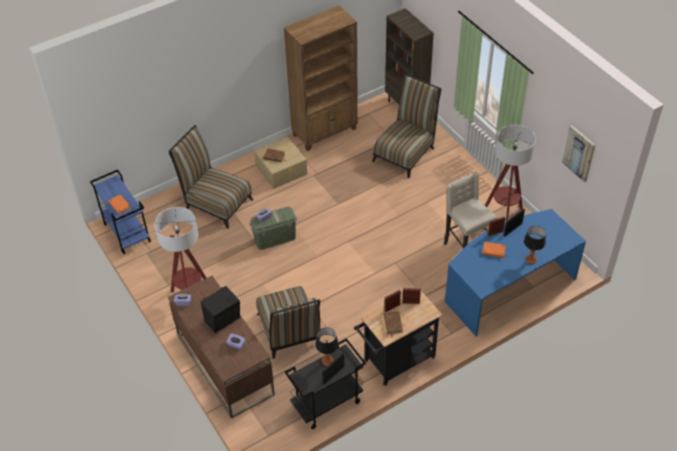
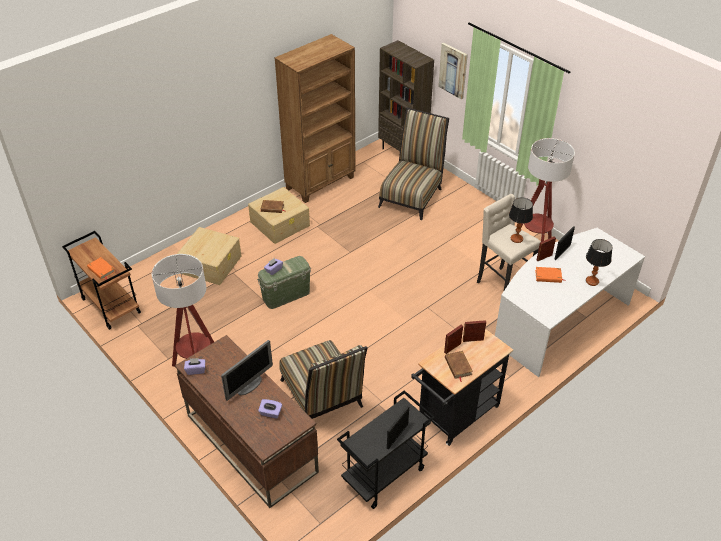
camera: 10 degrees left, 5 degrees down
(126, 233) = (110, 306): blue cart -> brown cart
(215, 202) = (211, 264): chair -> beige storage box
(223, 320) = (249, 385): black speaker -> monitor
(327, 361) = (386, 420): table lamp -> table lamp (516, 239)
(508, 287) = (559, 320): blue desk -> white desk
(579, 153) = (629, 157): picture -> picture (453, 70)

